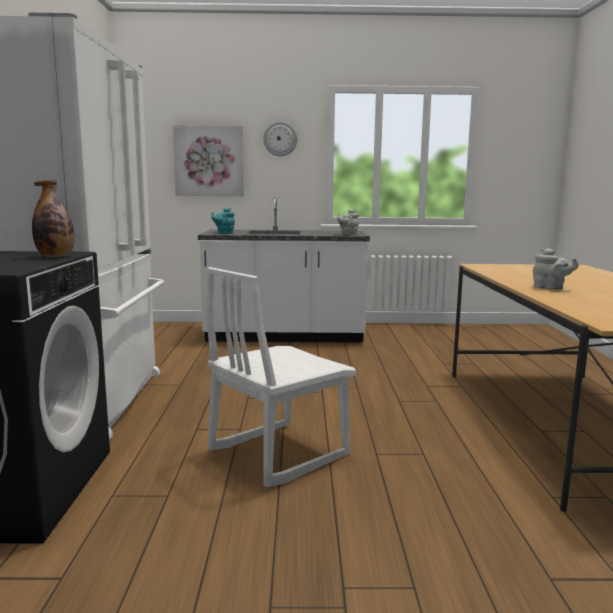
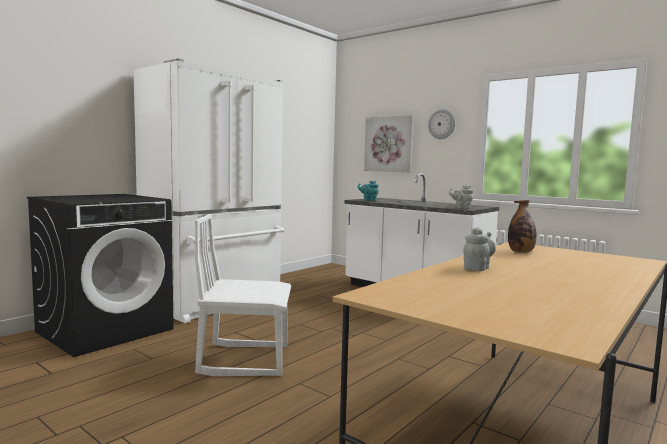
camera: 40 degrees right, 5 degrees down
(56, 256) = (136, 199): bottle -> bottle (521, 252)
(550, 288) = (477, 268): grey teapot -> grey teapot turned 135 degrees counterclockwise

